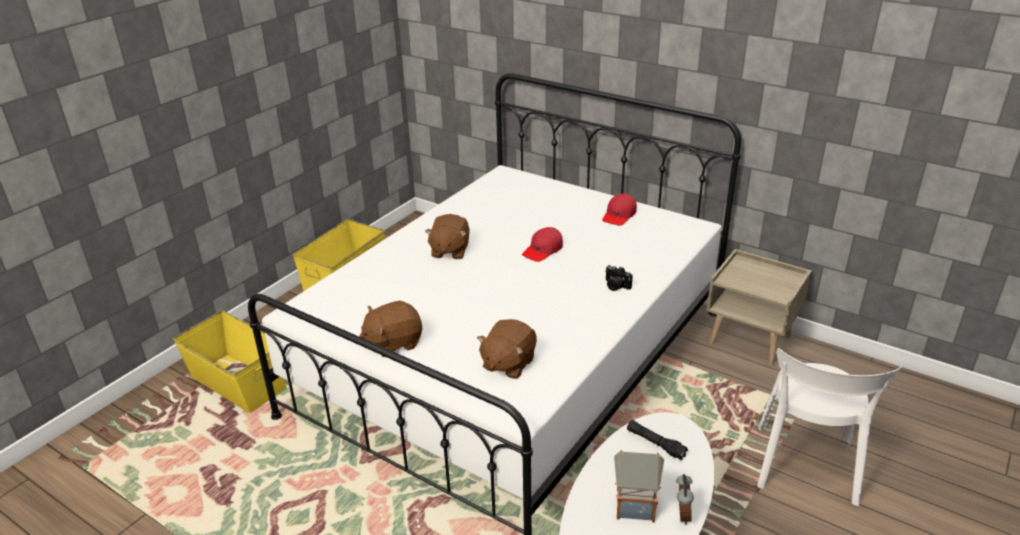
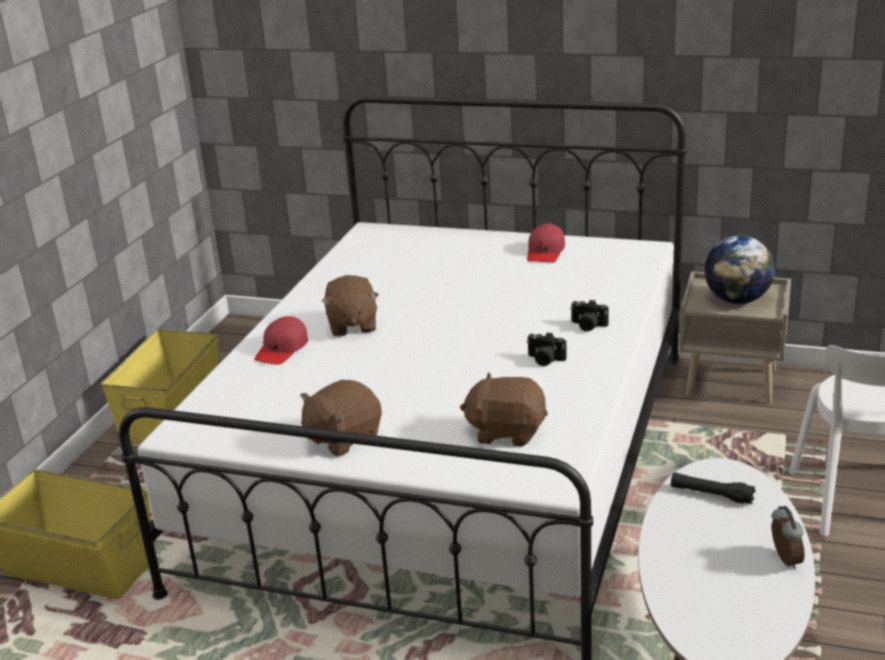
camera: 15 degrees left, 5 degrees down
(508, 363) = (506, 432): brown plush toy -> brown plush toy turned 90 degrees clockwise
(543, 250) = (473, 304): red cap -> red cap (282, 349)
(568, 309) = (545, 360): none -> camera
(633, 506) = (723, 564): toy house -> none
(759, 281) = (737, 300): none -> globe

